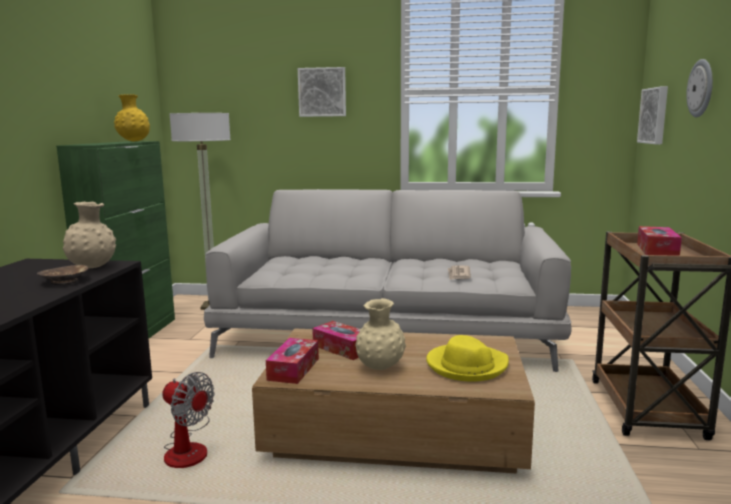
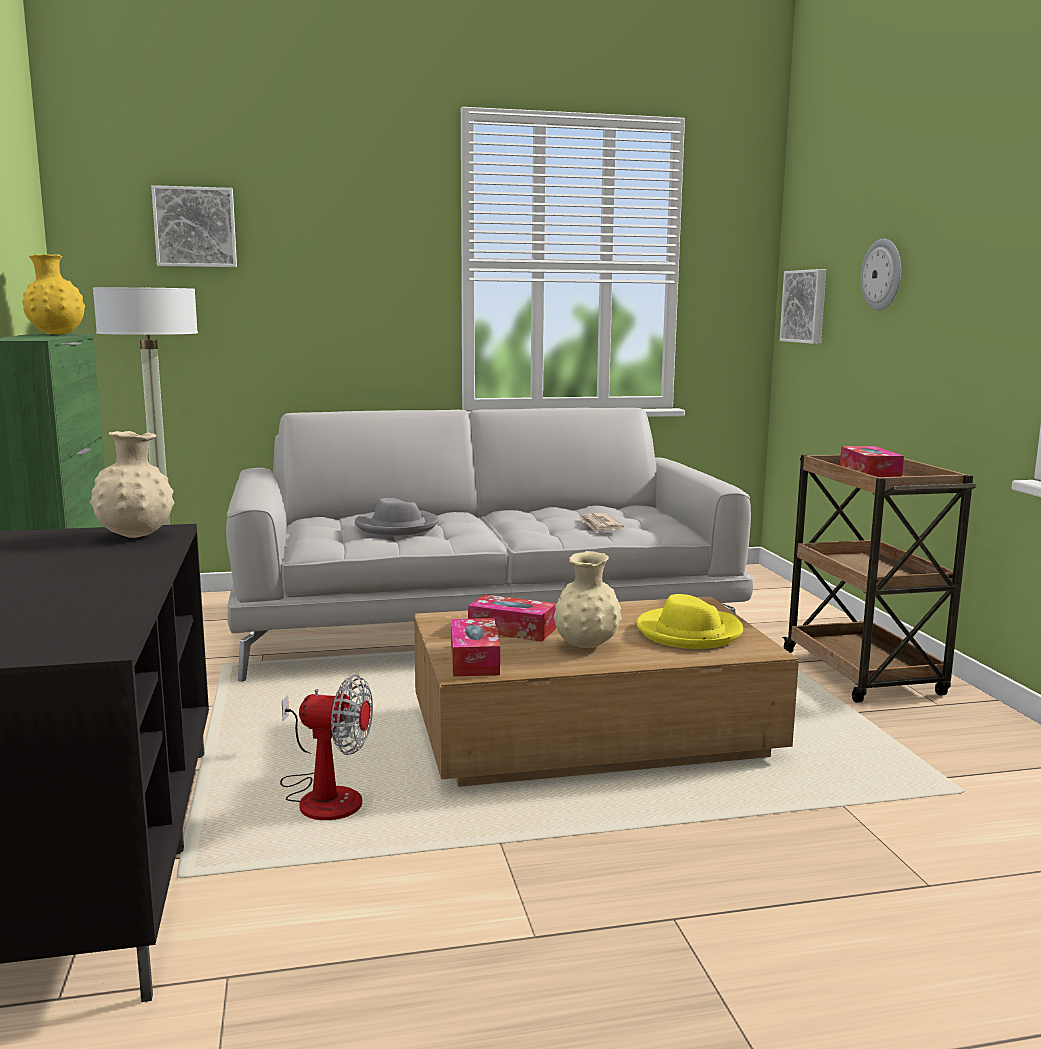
camera: 20 degrees left, 0 degrees up
(65, 281) = (132, 556): brown bowl -> none
(322, 92) = (340, 259): picture -> picture (195, 227)
(323, 266) = (397, 527): none -> grey hat

